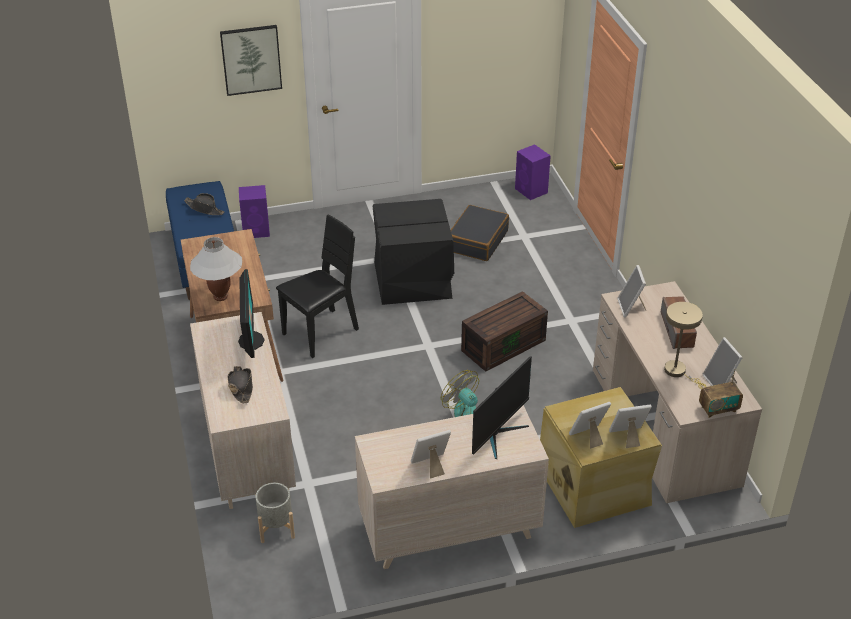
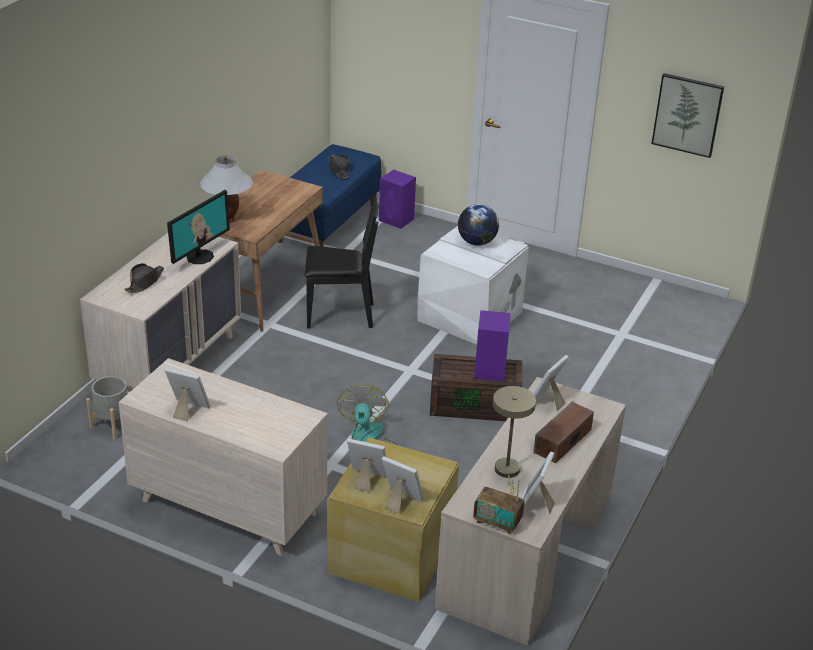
camera: 40 degrees right, 5 degrees down
(251, 59) = (428, 42): picture -> picture (687, 114)
(407, 215) = (477, 242): none -> globe
(413, 280) = (470, 317): black storage box -> white storage box
(477, 241) = (571, 316): black suitcase -> none
(498, 434) = (272, 421): monitor -> none
(531, 191) = (683, 303): purple speaker -> purple speaker (490, 370)

